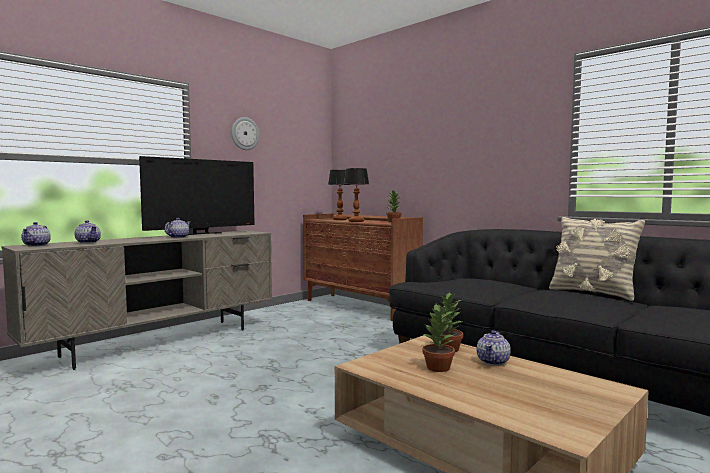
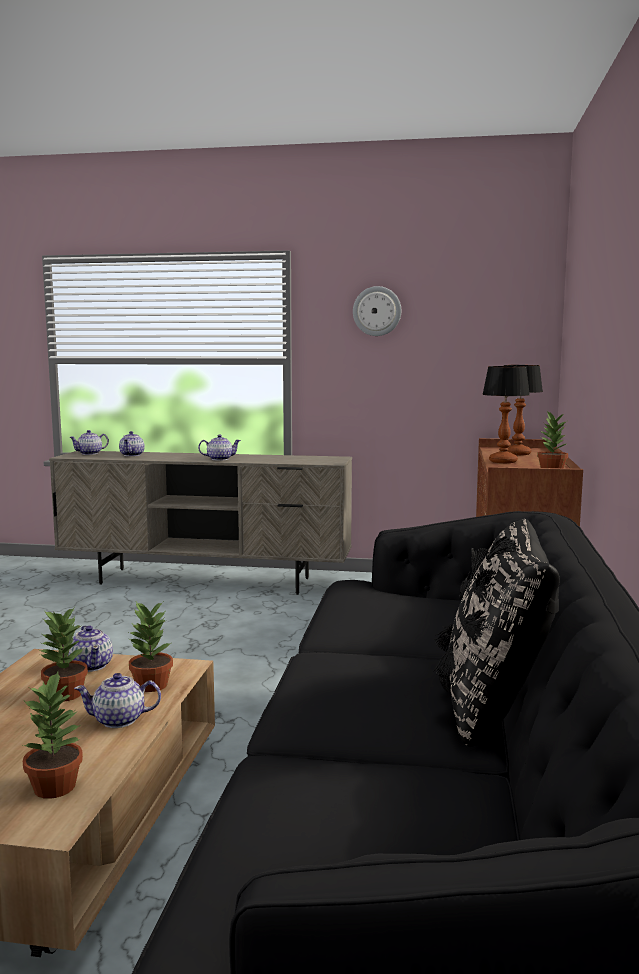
camera: 55 degrees right, 5 degrees up
(202, 234) = (272, 456): television -> none
(395, 356) = (91, 665): none -> teapot
(574, 384) = (56, 787): none -> potted plant
(592, 293) = (489, 704): beige pillow -> black pillow

